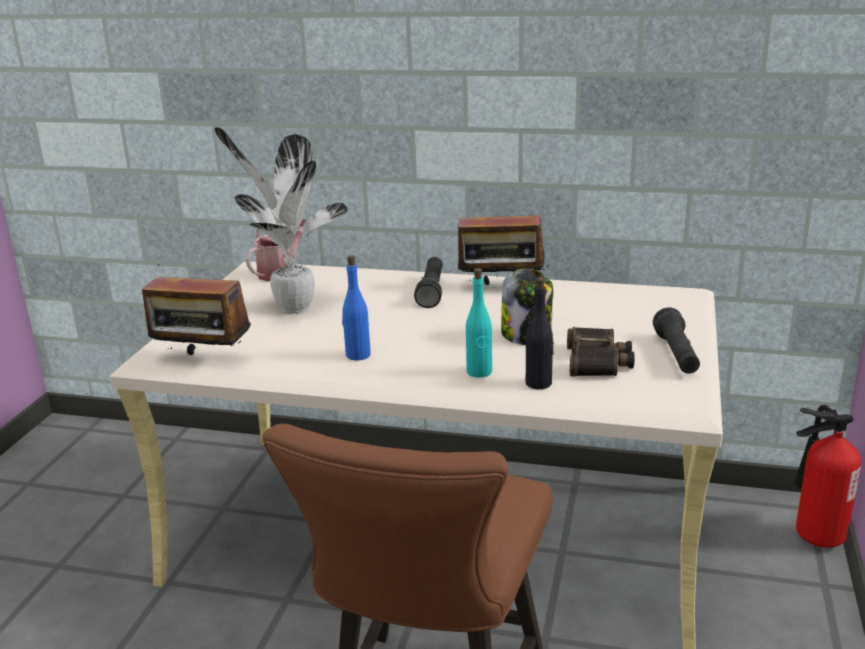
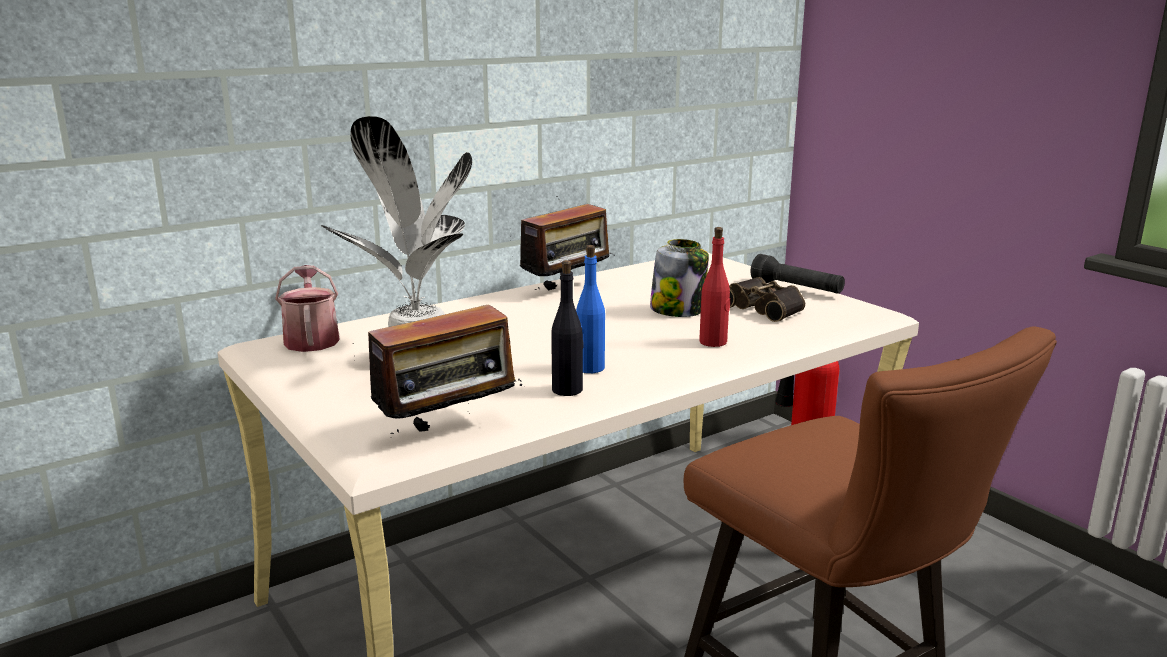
camera: 50 degrees left, 5 degrees down
(431, 291) = (515, 307): black flashlight -> none
(479, 372) = (713, 342): turquoise bottle -> red bottle
(539, 383) = (770, 333): black bottle -> black bottle (567, 390)

